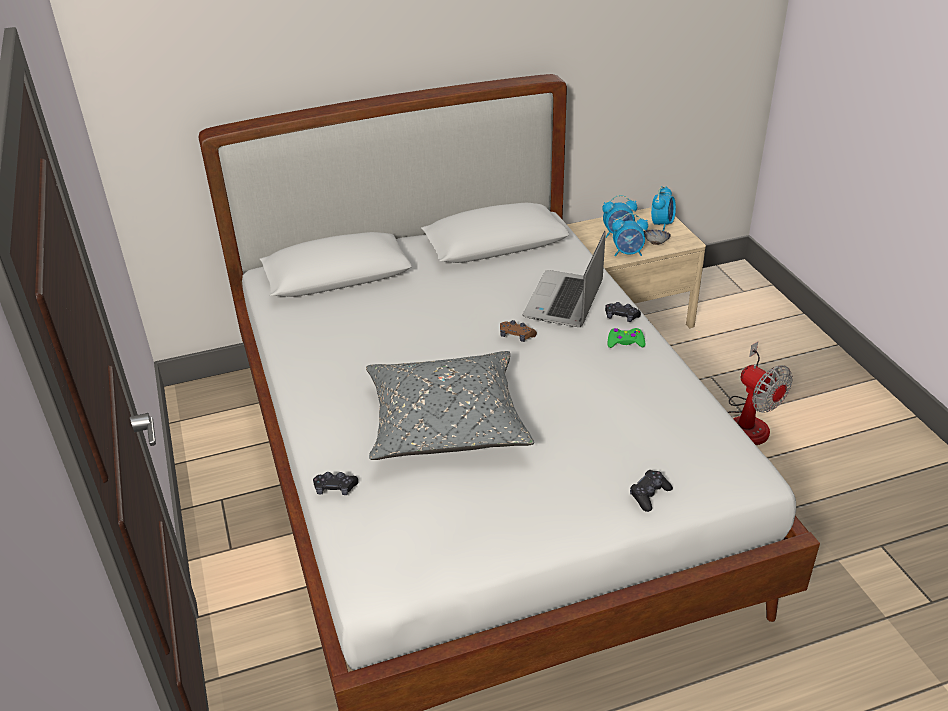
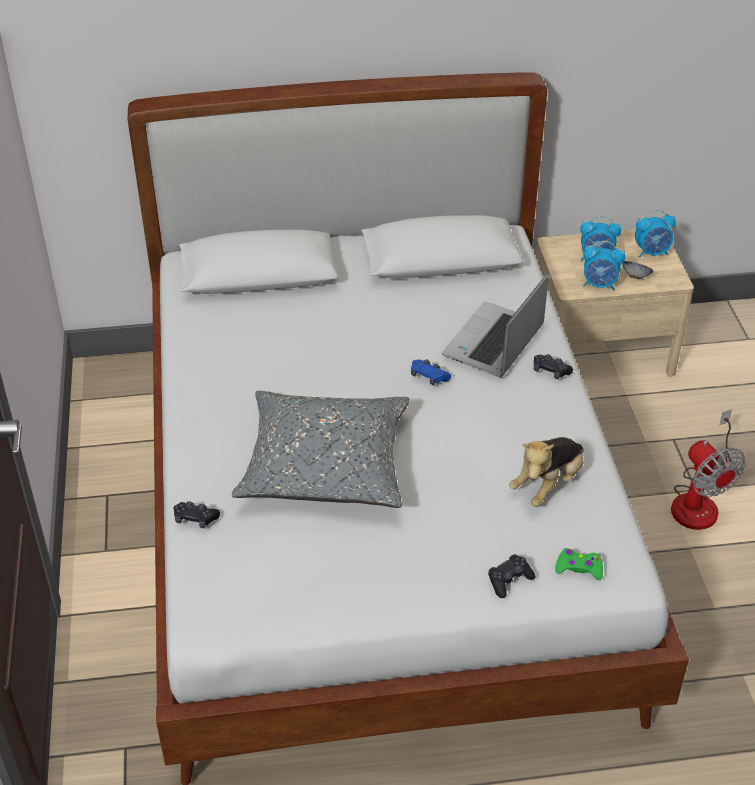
camera: 10 degrees right, 5 degrees up
(516, 336) = (429, 377): brown game controller -> blue game controller
(625, 342) = (544, 402): green game controller -> green game controller (579, 568)
(653, 408) = (548, 484): none -> plush toy
(662, 224) = (652, 253): alarm clock -> alarm clock turned 45 degrees clockwise

